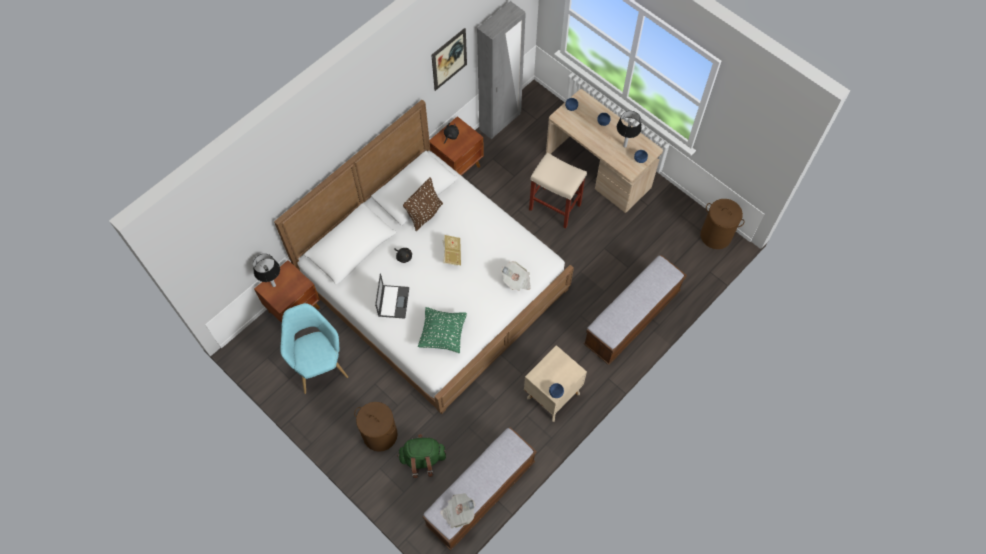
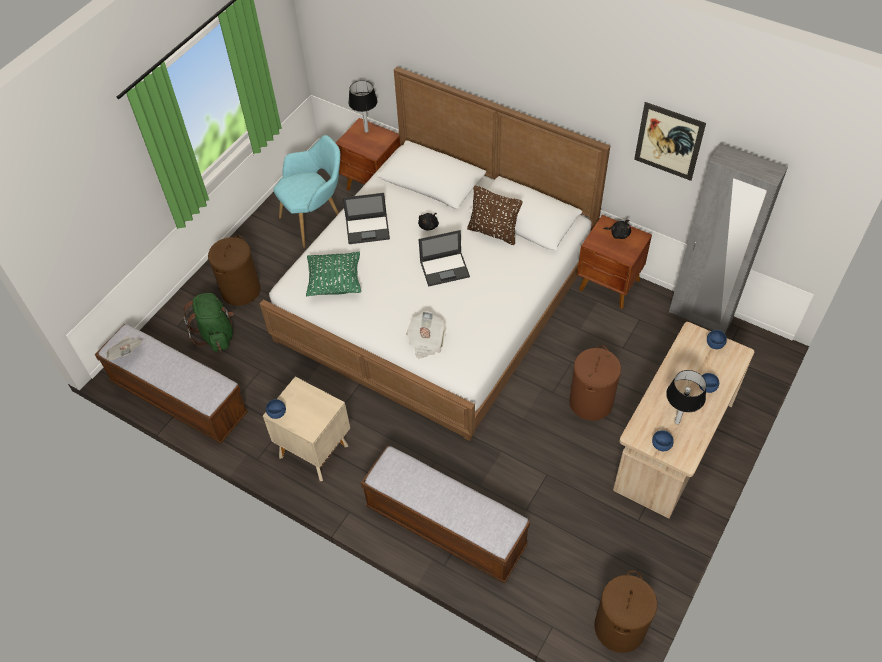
camera: 80 degrees right, 10 degrees down
(451, 254) = (445, 269): book -> laptop
(554, 207) = (591, 402): beige stool -> brown laundry basket

